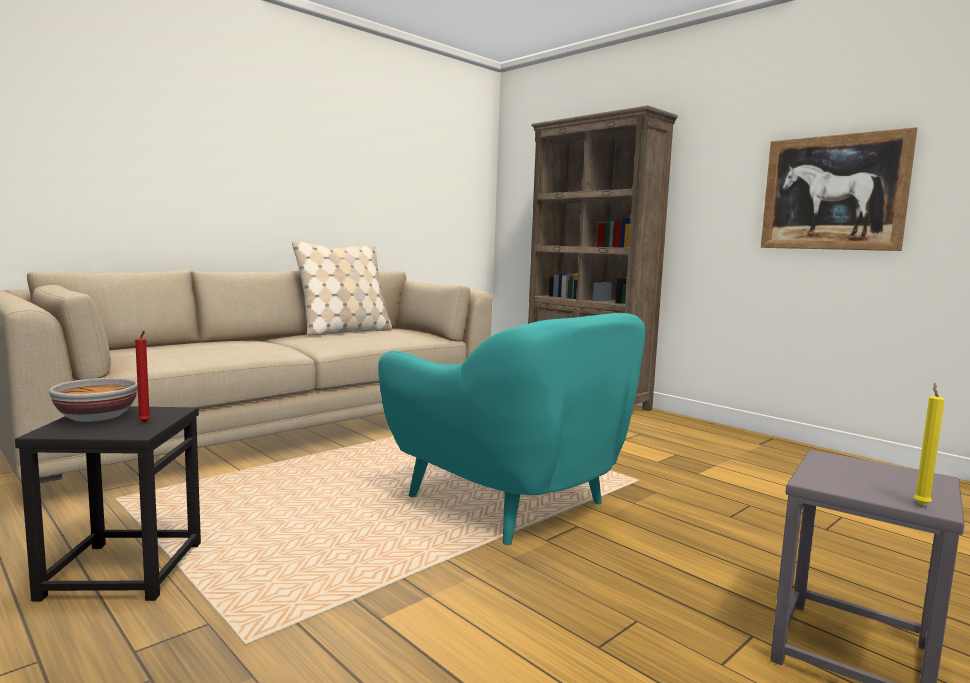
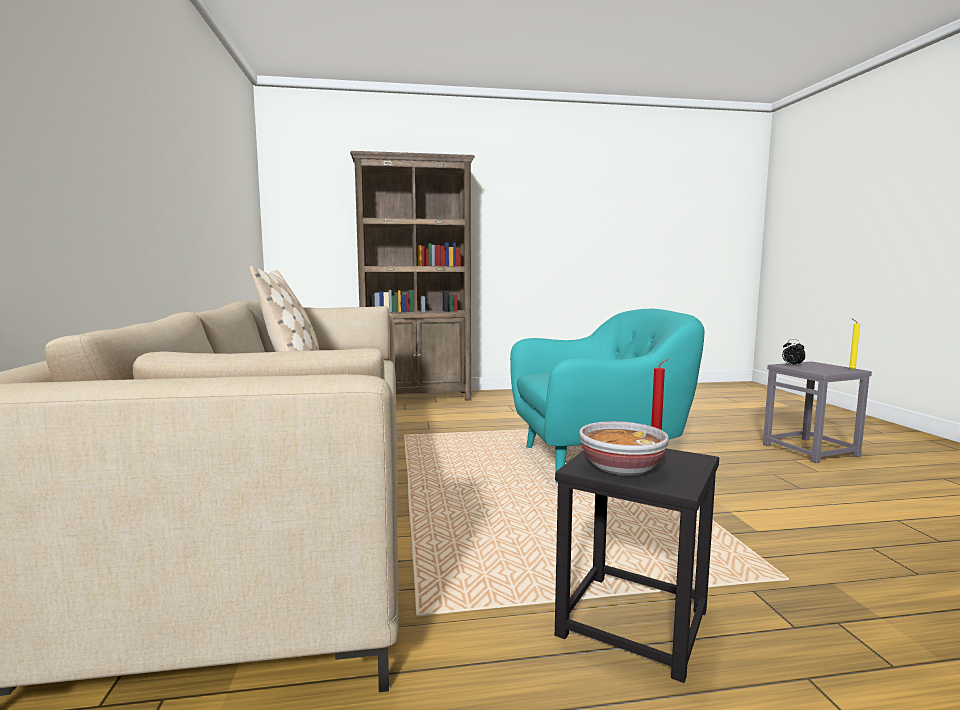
camera: 55 degrees left, 0 degrees up
(833, 193) = (574, 229): picture -> none
(845, 463) = (792, 365): none -> alarm clock

